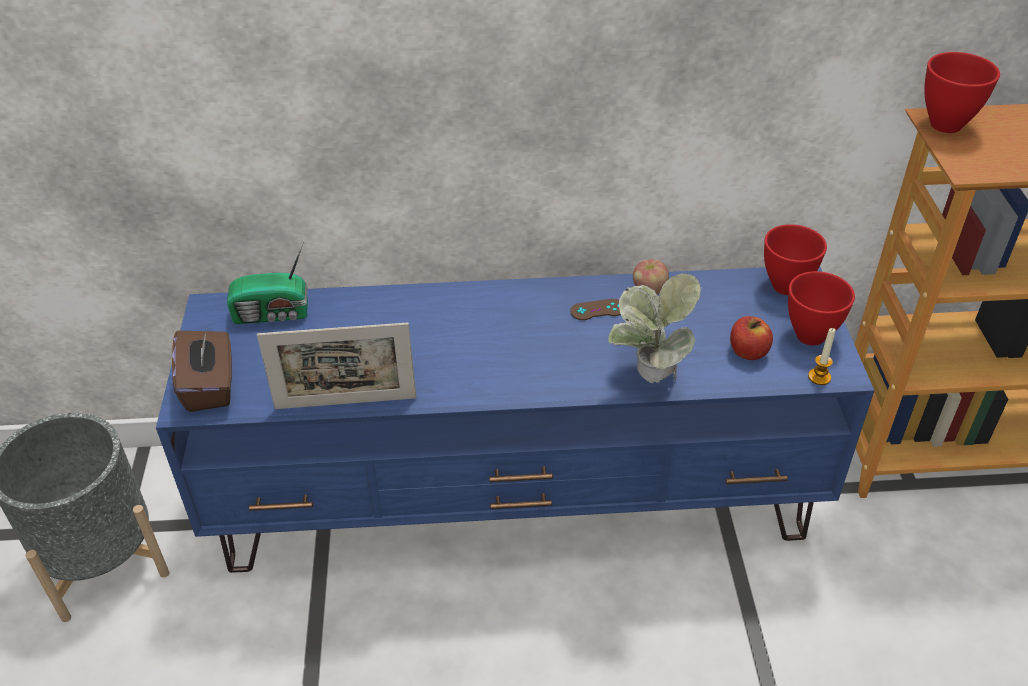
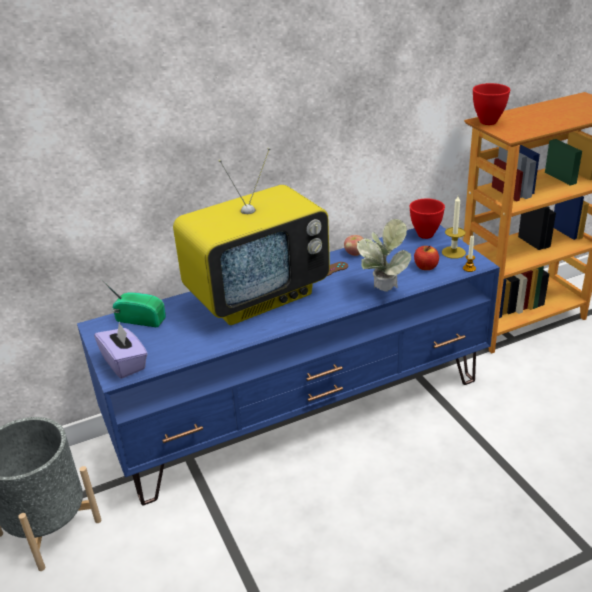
camera: 20 degrees left, 10 degrees down
(210, 386) = (125, 363): brown tissue box -> purple tissue box
(273, 314) = (140, 319): radio -> radio turned 135 degrees counterclockwise
(345, 403) = (217, 348): picture frame -> none
(457, 325) = (257, 296): none -> television
(812, 336) = (453, 252): red bowl -> candle

